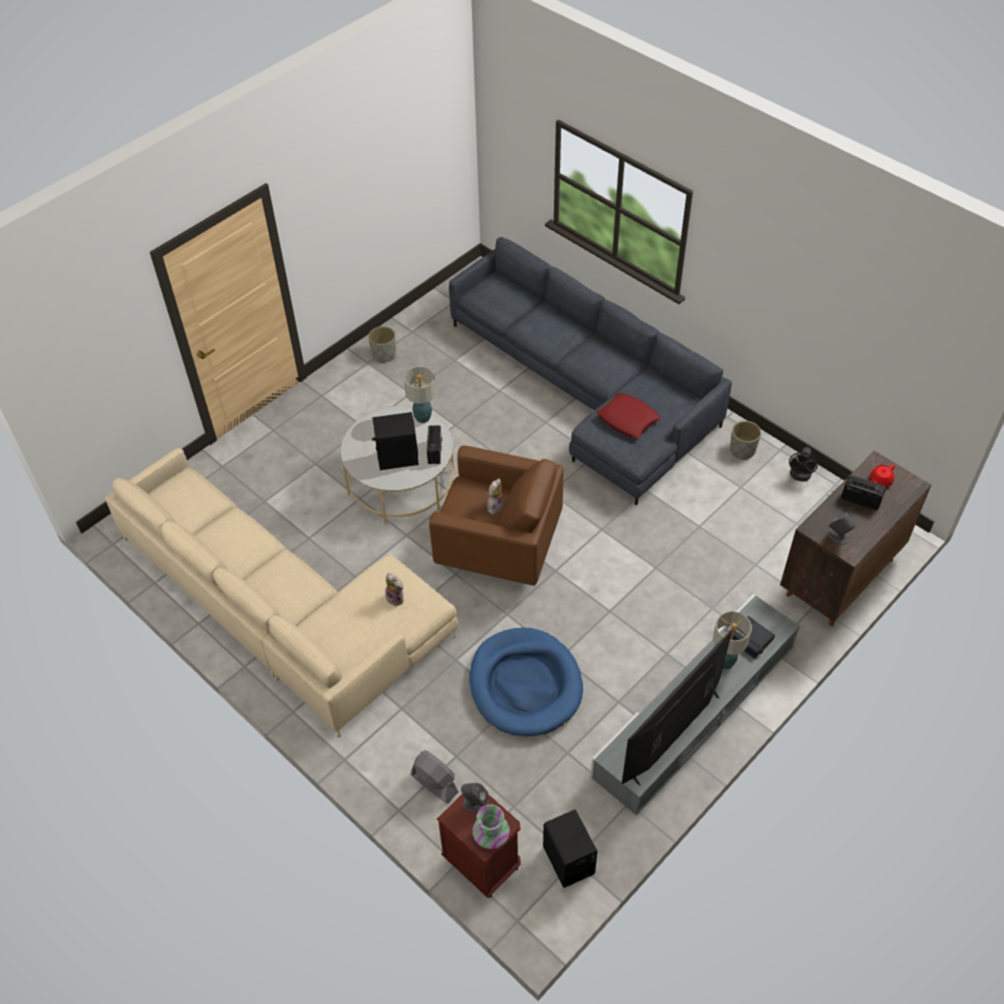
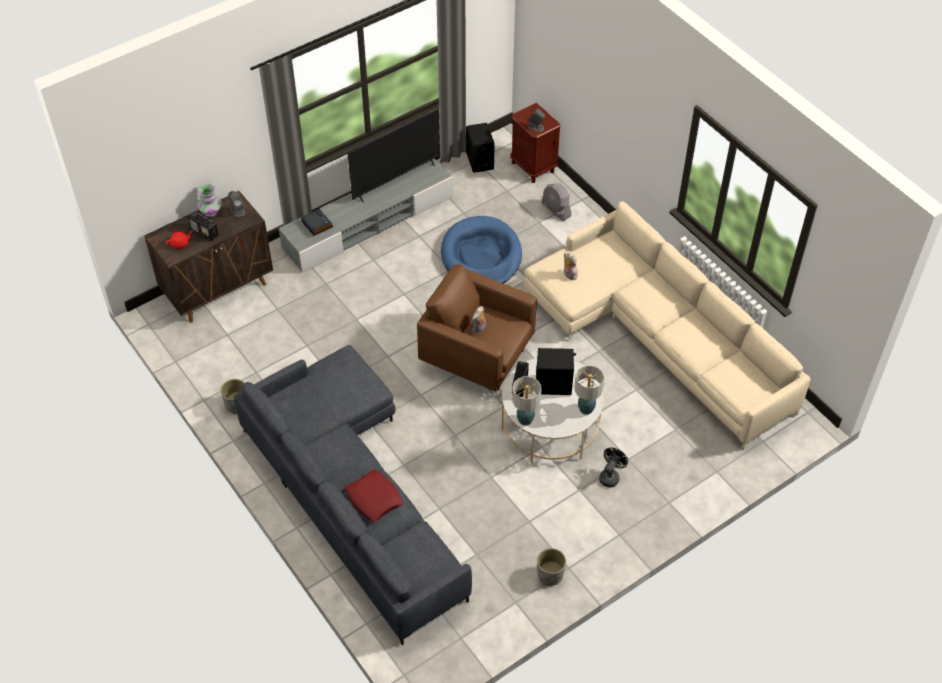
camera: 170 degrees left, 0 degrees up
(491, 837) = (530, 112): vase -> vase (211, 211)
(628, 419) = (339, 390): red pillow -> red pillow (374, 498)
(724, 662) = (342, 214): table lamp -> table lamp (586, 409)
(799, 476) = (201, 373): black fan -> black fan (610, 476)

